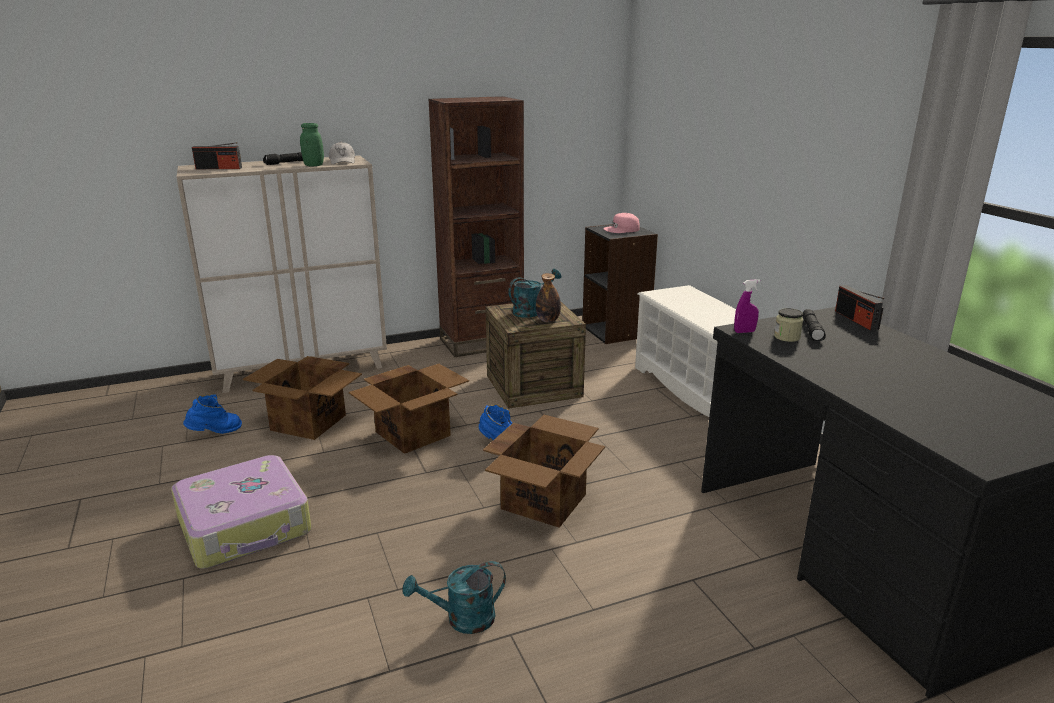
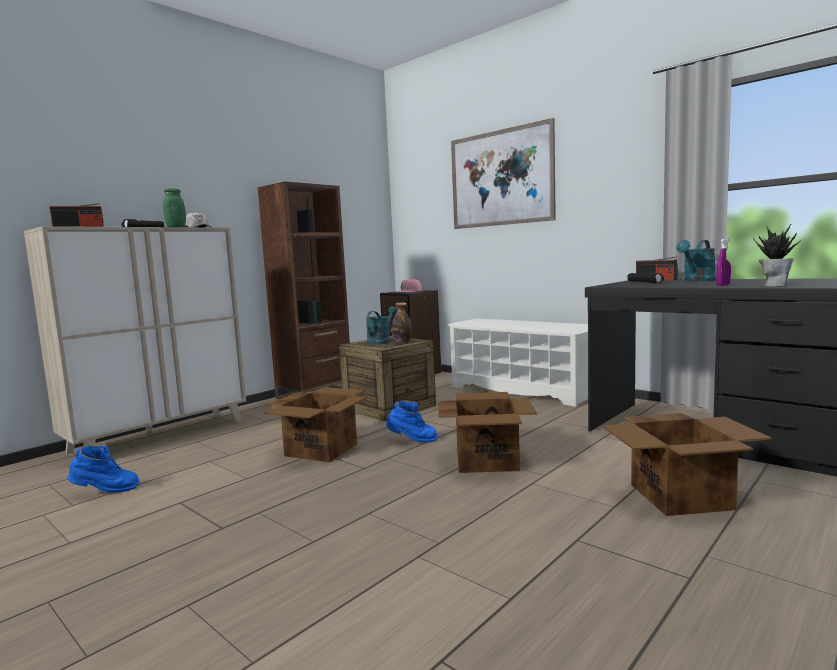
camera: 25 degrees left, 15 degrees down
(216, 434) = (105, 492): blue boot -> blue boot turned 45 degrees clockwise
(245, 526) = (220, 545): suitcase -> none
(309, 423) = (207, 464): cardboard box -> cardboard box (682, 497)
(462, 620) = (524, 543): turquoise watering can -> turquoise watering can (696, 281)
(738, 104) = (500, 178): none -> picture
(744, 332) = (608, 286): purple spray bottle -> purple spray bottle (723, 285)
(787, 337) = (638, 284): jar -> none
(901, 410) = (774, 285): none -> potted plant

